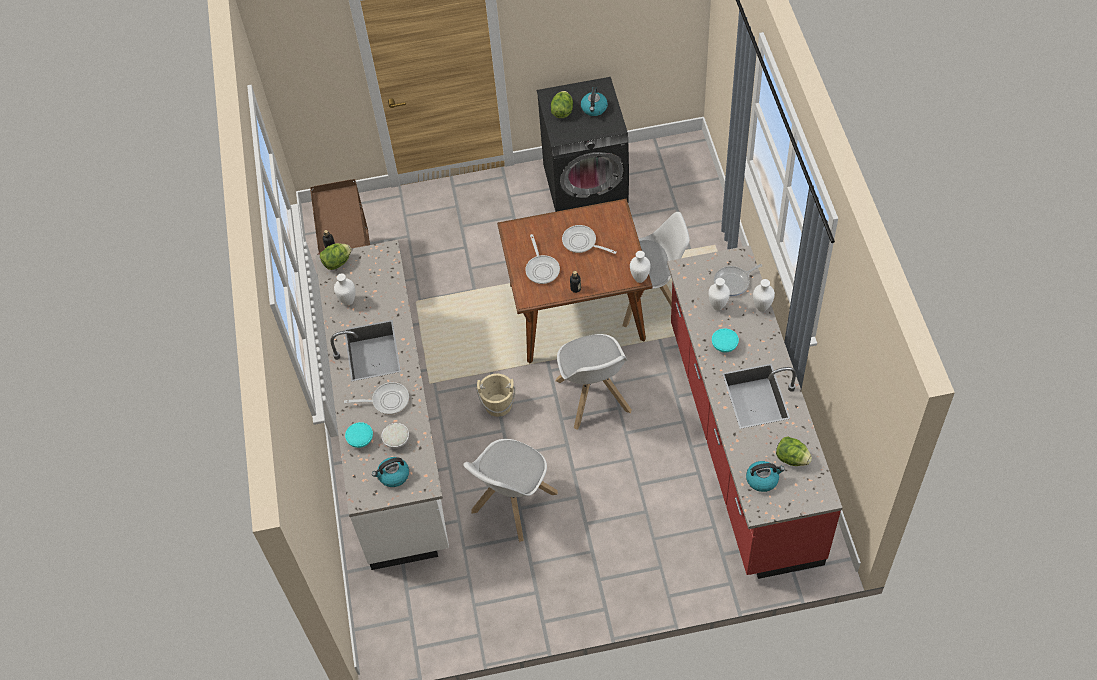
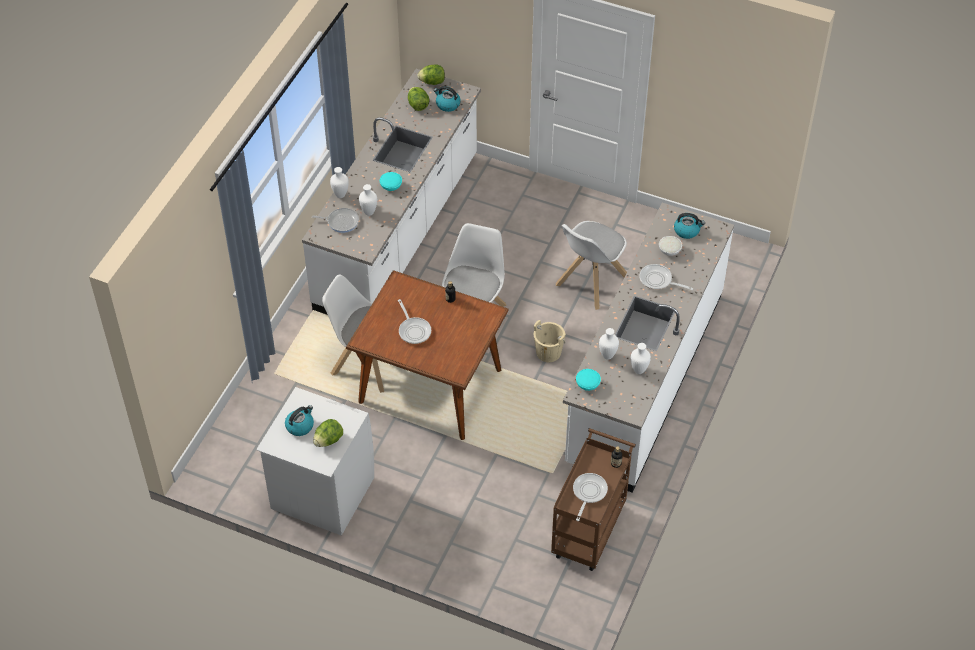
camera: 150 degrees left, 5 degrees down
(337, 262) = (626, 409): lettuce -> lettuce (432, 82)
(361, 440) = (695, 265): turquoise bowl -> turquoise bowl (587, 384)
(512, 504) = (590, 282): chair -> chair turned 150 degrees clockwise
(542, 269) = (462, 328): frying pan -> frying pan (588, 493)
(586, 182) = (321, 493): black washing machine -> white washing machine
(639, 279) = (397, 279): white vase -> white vase (608, 356)
(741, 441) = (399, 233): red counter -> white counter

